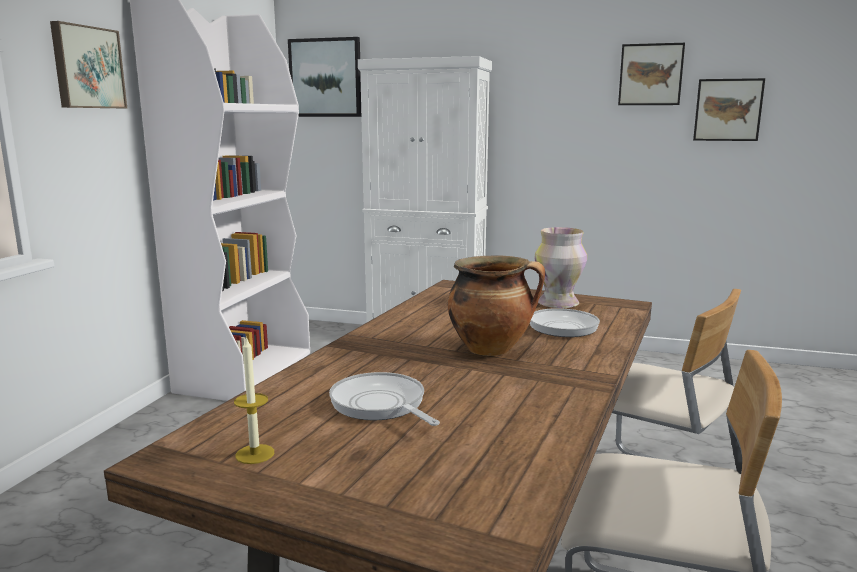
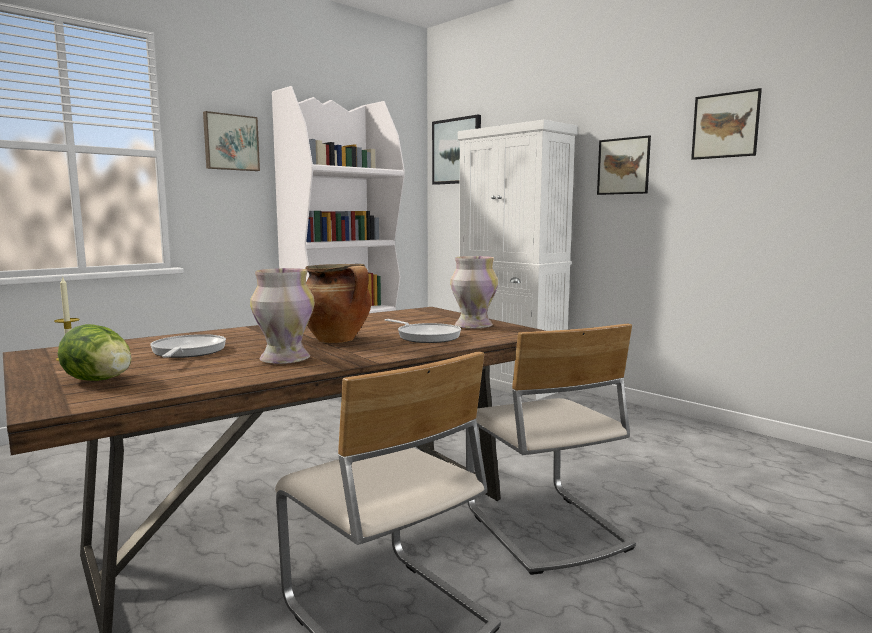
camera: 30 degrees right, 5 degrees down
(418, 482) = (101, 381): none -> lettuce
(519, 391) = (283, 359): none -> vase
(728, 110) = (811, 157): picture -> picture (623, 166)

